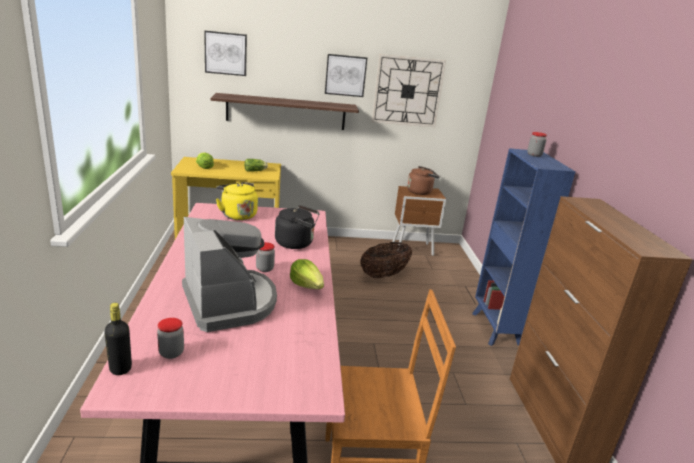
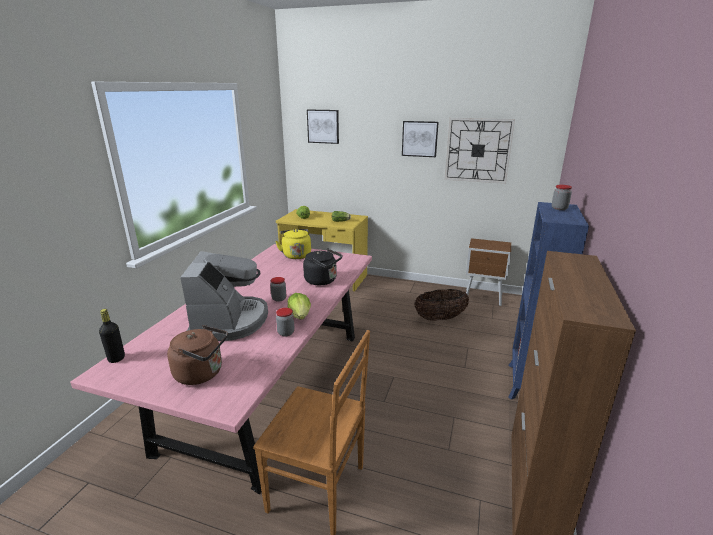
camera: 25 degrees right, 0 degrees up
(171, 353) = (157, 353): jar -> jar (286, 333)
(286, 112) = (371, 172): shelf -> none
(420, 192) = (489, 244): brown kettle -> brown kettle (202, 373)

